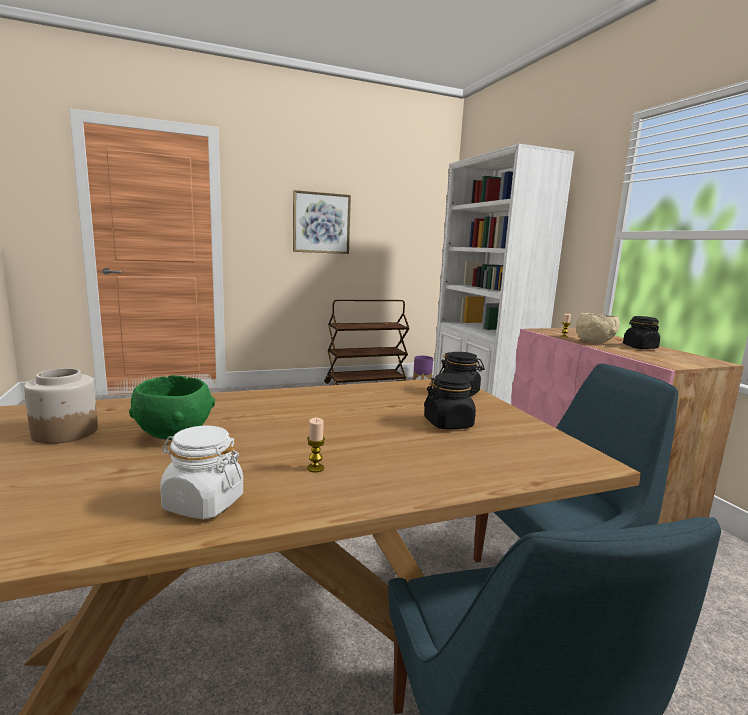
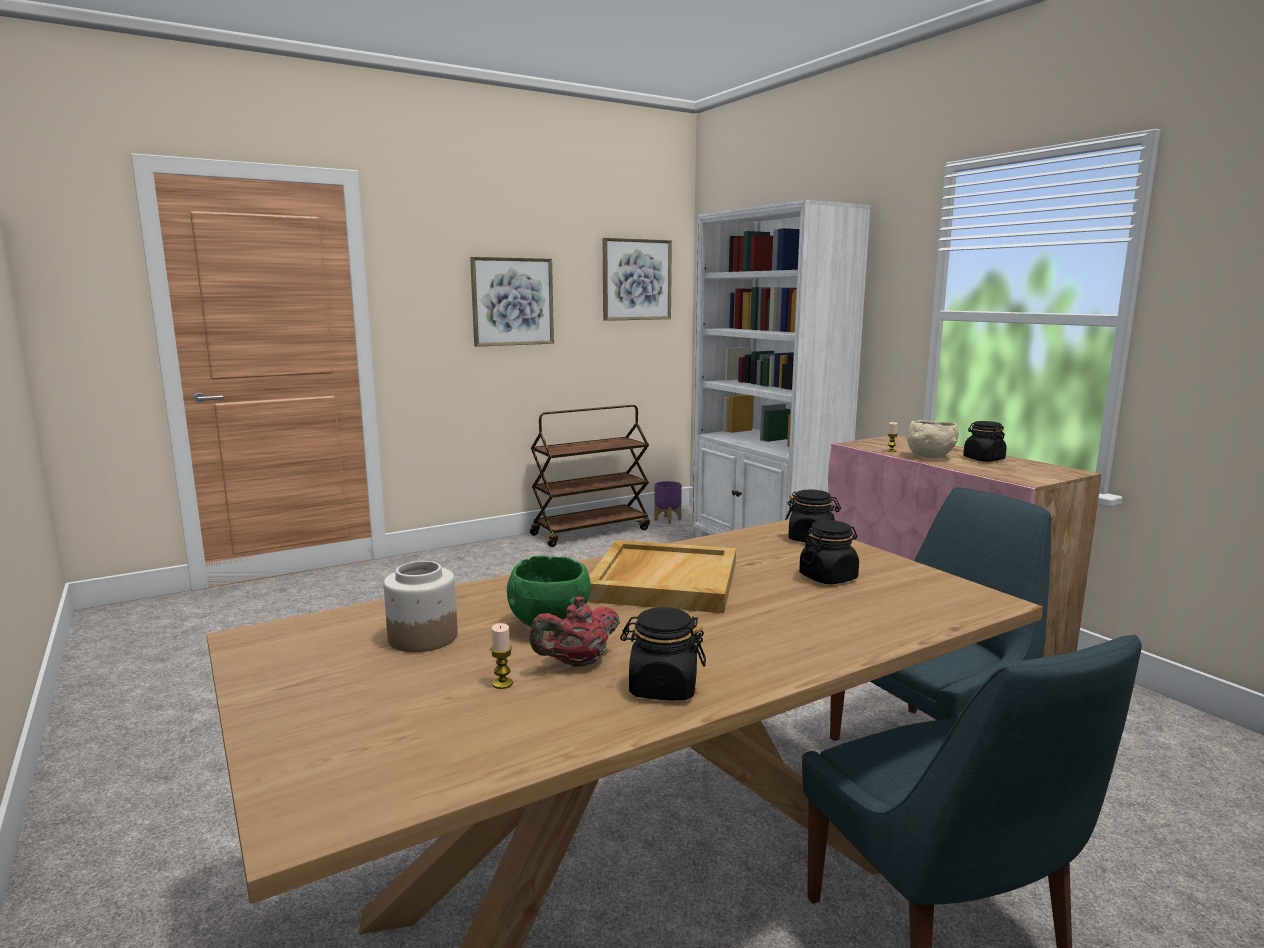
camera: 10 degrees left, 0 degrees up
(157, 469) = (577, 663): none -> red teapot
(203, 503) = (662, 687): white jar -> black jar
(306, 411) = (663, 581): none -> beige tray
(315, 468) = (735, 641): candle -> candle (502, 683)
(412, 214) = (636, 279): none -> picture

